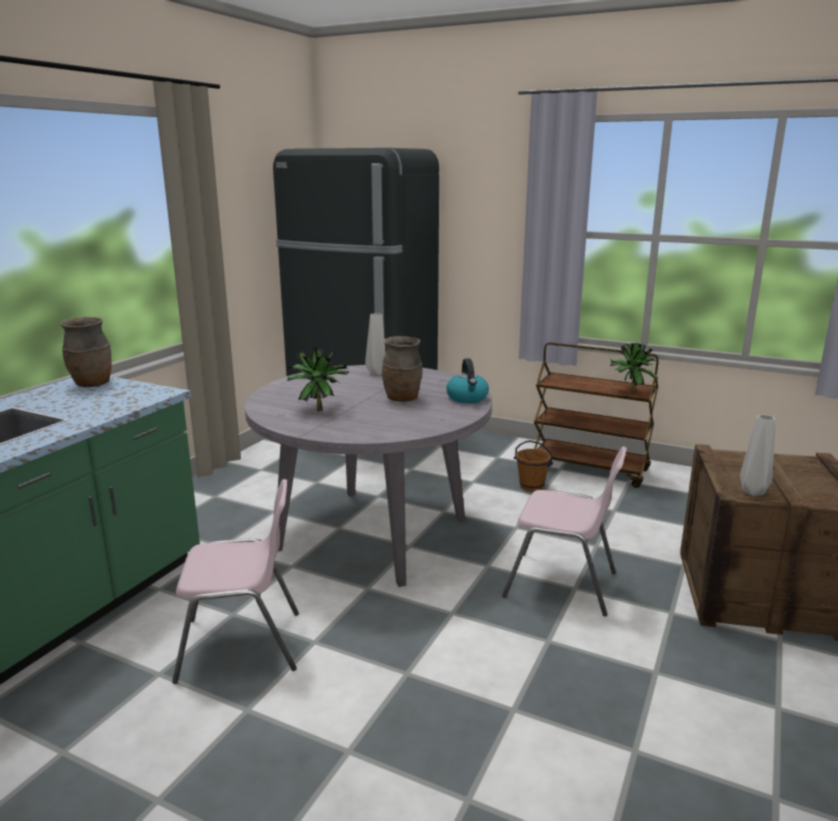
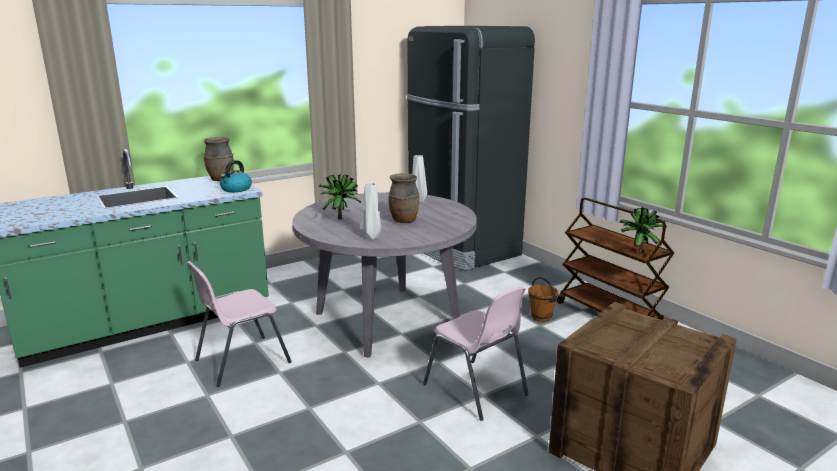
camera: 30 degrees right, 0 degrees up
(242, 645) = (241, 361): pink chair -> pink chair turned 120 degrees clockwise
(467, 398) = (449, 228): kettle -> kettle (236, 189)
(754, 492) = (602, 348): grey vase -> grey vase (372, 237)

